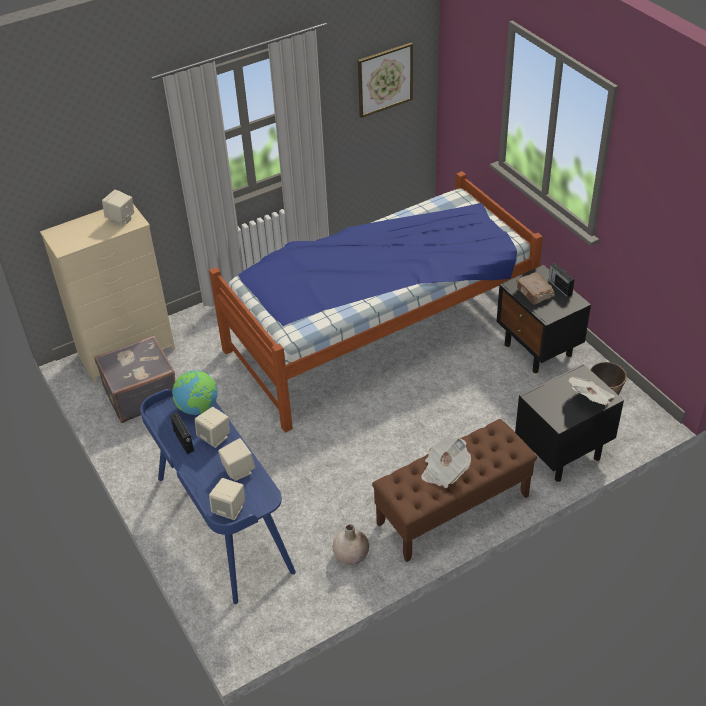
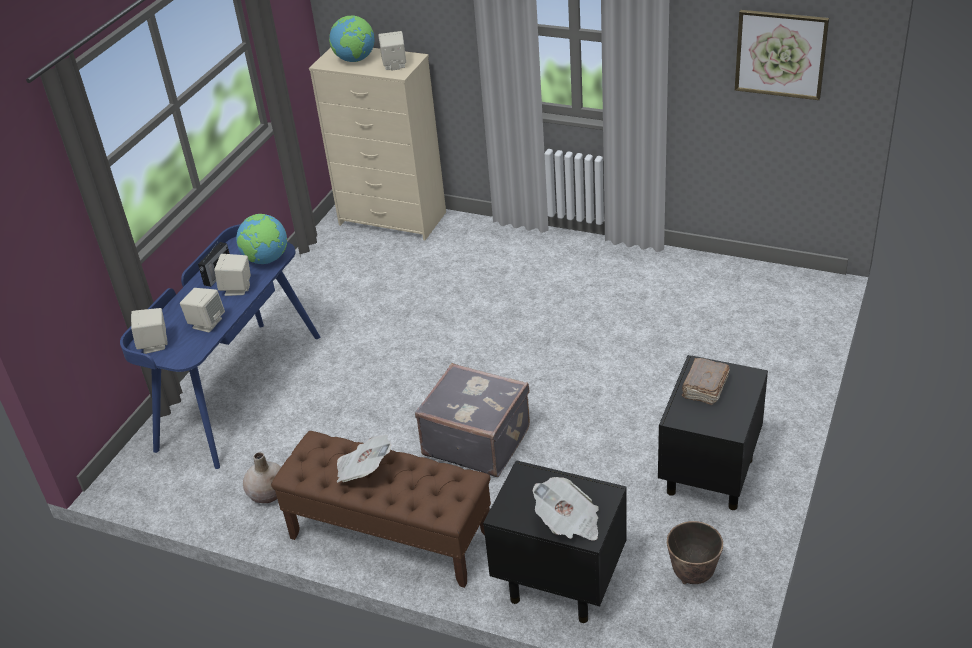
camera: 55 degrees right, 5 degrees down
(83, 232) = (355, 60): none -> globe
(140, 394) = (349, 256): grey suitcase -> grey suitcase (477, 440)
(378, 332) = (592, 344): bed -> none
(559, 287) = (742, 403): radio -> none

